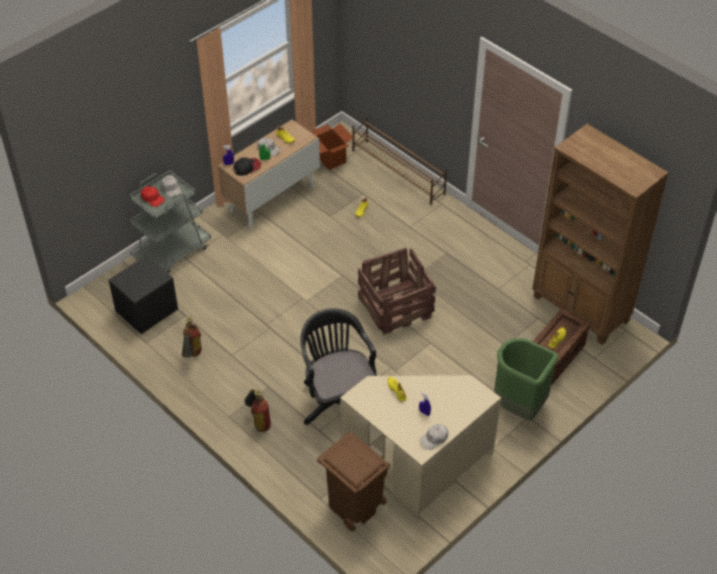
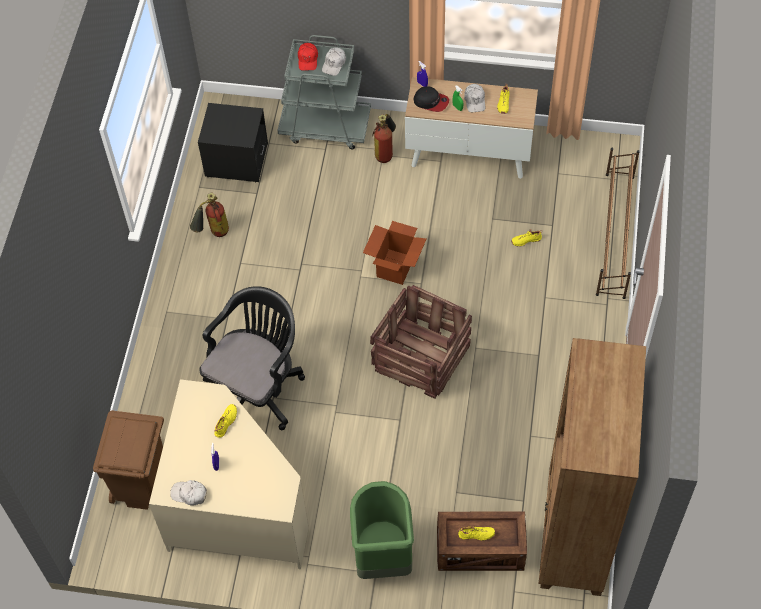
camera: 55 degrees right, 10 degrees up
(259, 421) = (179, 340): fire extinguisher -> fire extinguisher (385, 151)
(330, 159) = (574, 164): cardboard box -> cardboard box (395, 267)

